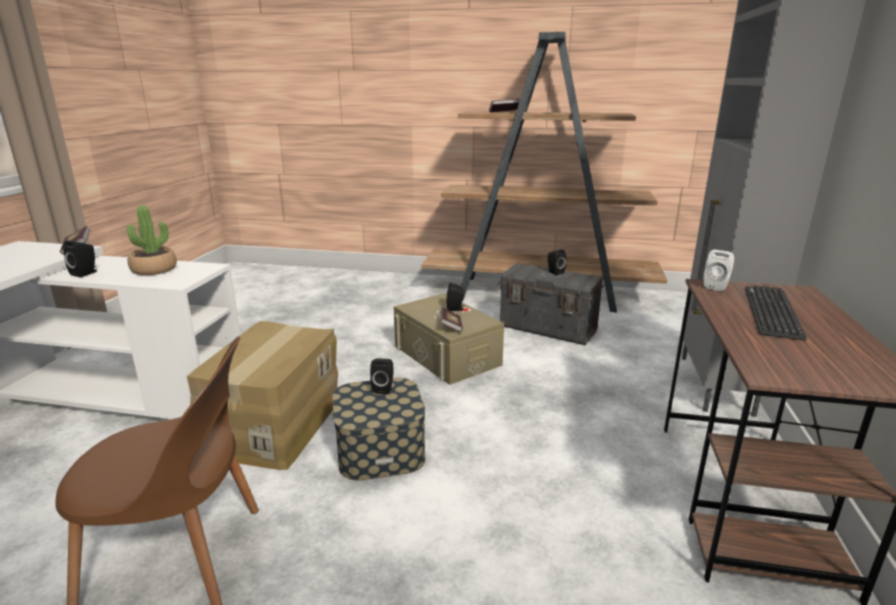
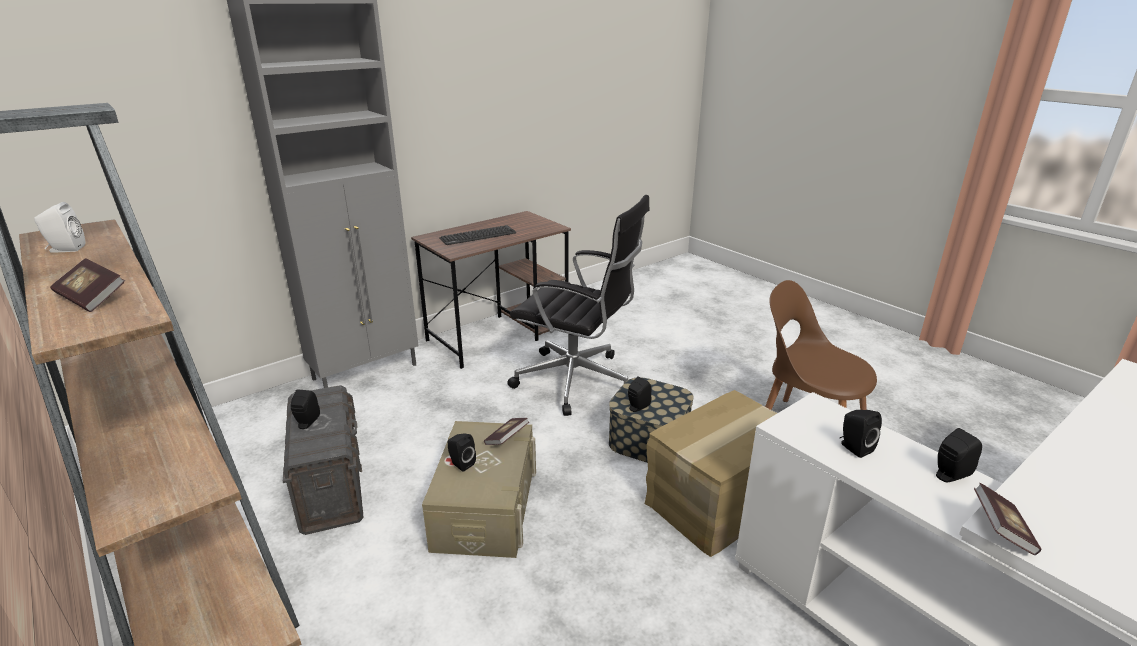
camera: 140 degrees left, 5 degrees up
(154, 269) = (854, 447): potted plant -> black speaker
(533, 480) = (577, 381): none -> black office chair
(716, 286) = (454, 250): white speaker -> white speaker (65, 249)

